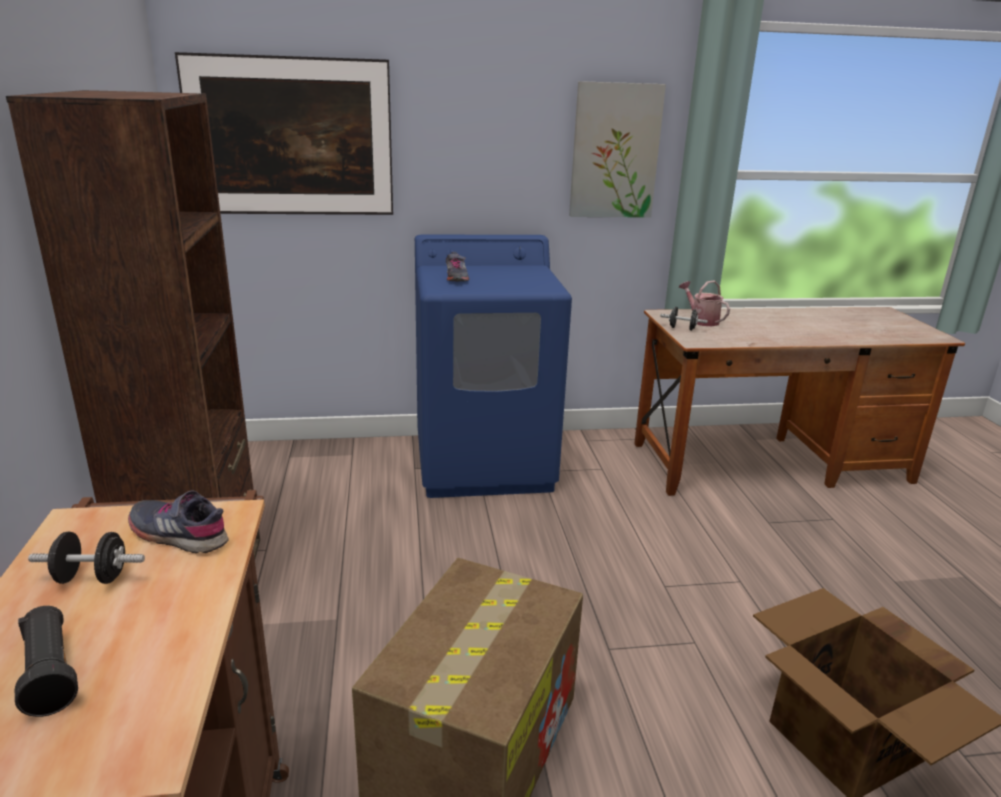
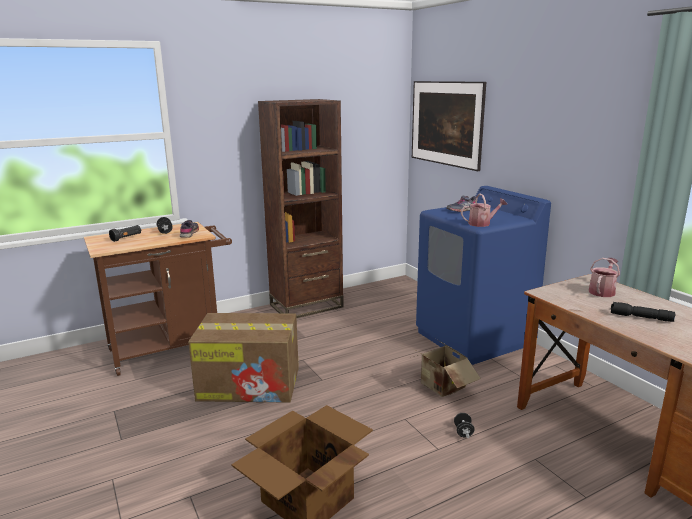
camera: 70 degrees right, 5 degrees down
(542, 285) = (482, 223): none -> watering can
(599, 531) = (441, 388): none -> cardboard box
(614, 151) = (604, 146): picture -> none
(682, 328) = (567, 287): black dumbbell -> black dumbbell (463, 432)
(778, 329) = (640, 317): none -> black flashlight

